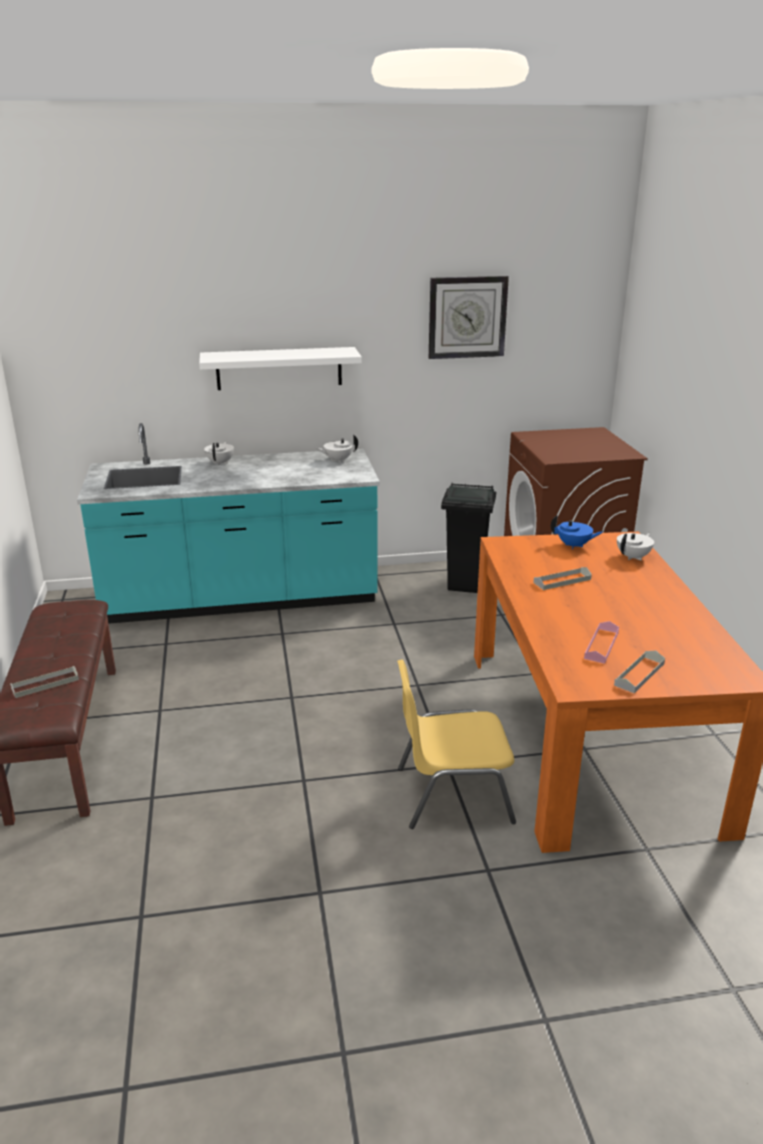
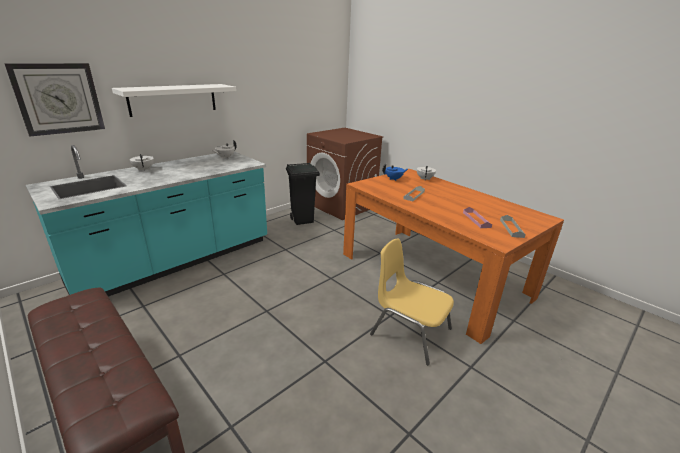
camera: 35 degrees left, 0 degrees up
(45, 684) = (106, 376): grey tray -> none
(451, 794) = (409, 331): yellow chair -> yellow chair turned 75 degrees clockwise
(467, 317) = (280, 66): wall clock -> wall clock (58, 98)

